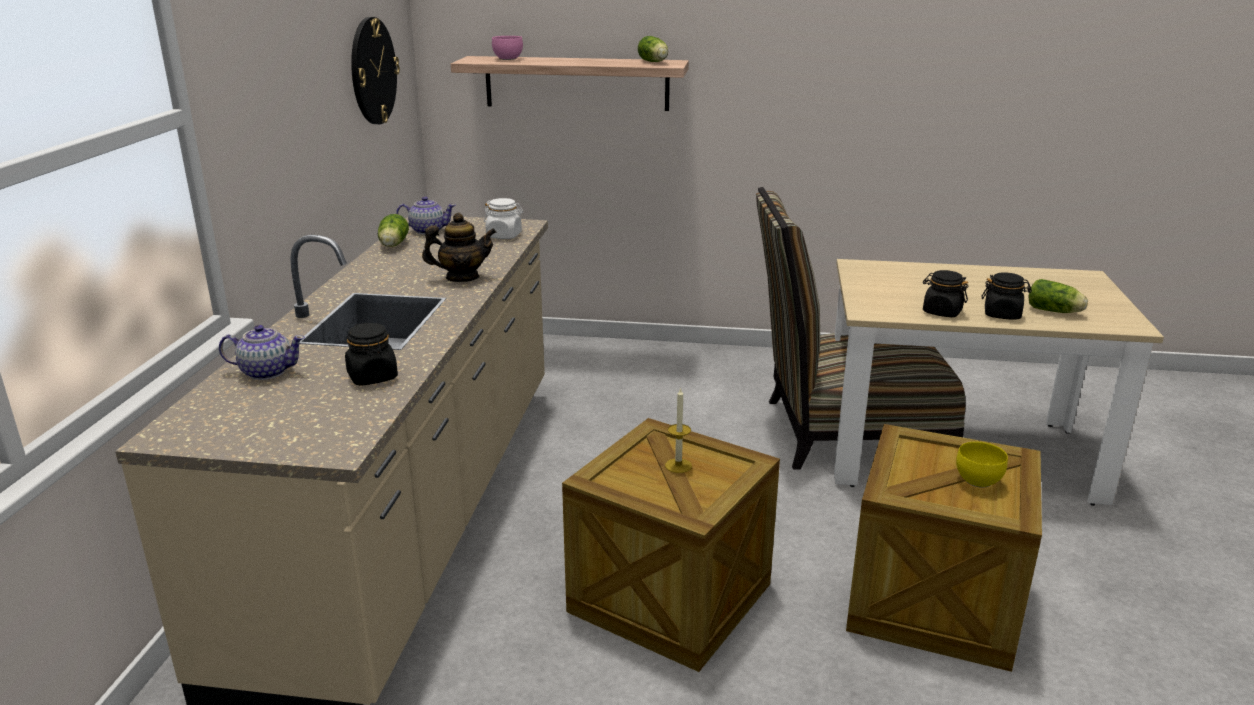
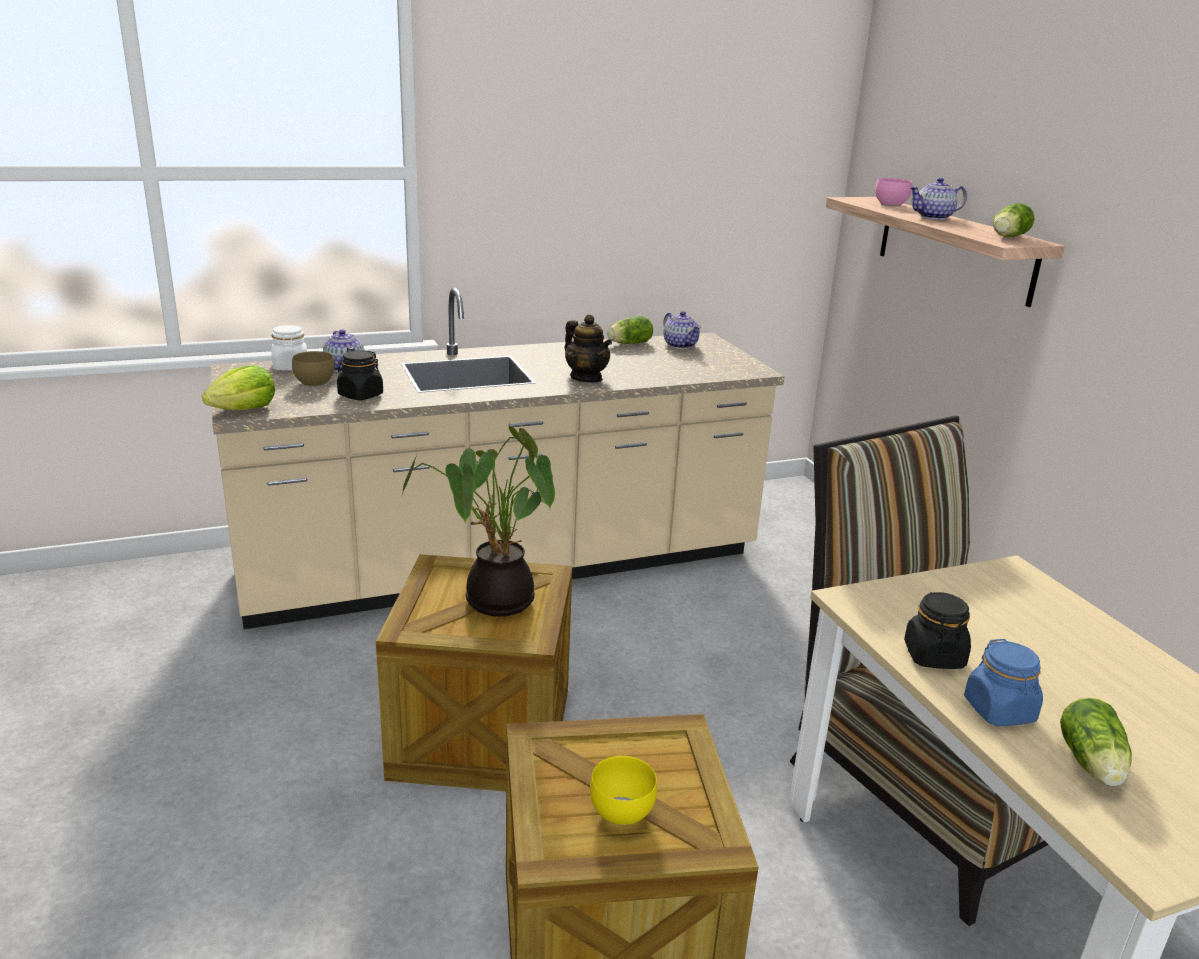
camera: 60 degrees right, 0 degrees up
(298, 394) = (316, 383): none -> brown bowl
(333, 445) = (244, 410): none -> lettuce
(373, 71) = (738, 189): wall clock -> none
(504, 236) = (711, 370): white jar -> white jar (291, 367)
(568, 60) = (934, 217): none -> teapot
(678, 465) = (493, 601): candle -> potted plant
(1002, 314) = (999, 711): black jar -> blue jar

